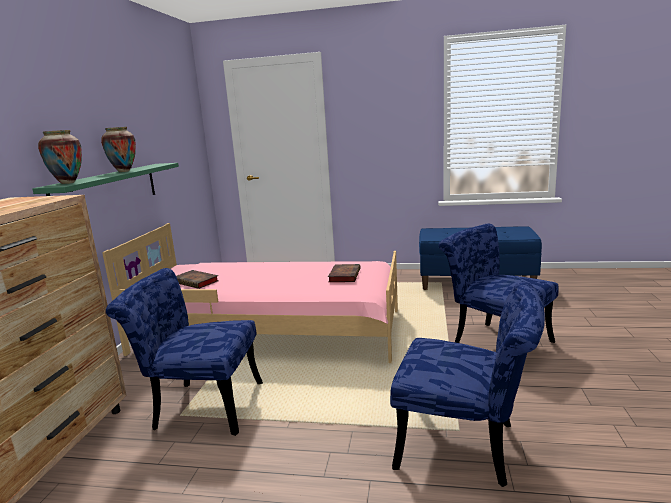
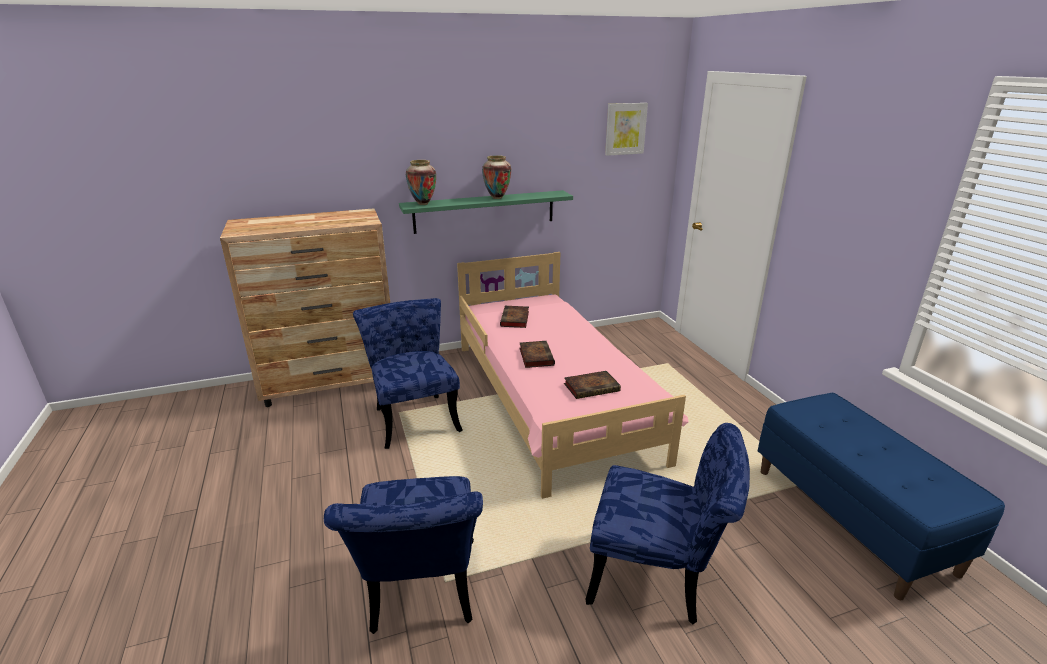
camera: 60 degrees right, 10 degrees up
(177, 107) = (625, 129): none -> picture
(272, 284) = (535, 356): none -> book
(494, 342) = (658, 577): blue chair -> blue chair turned 90 degrees clockwise

